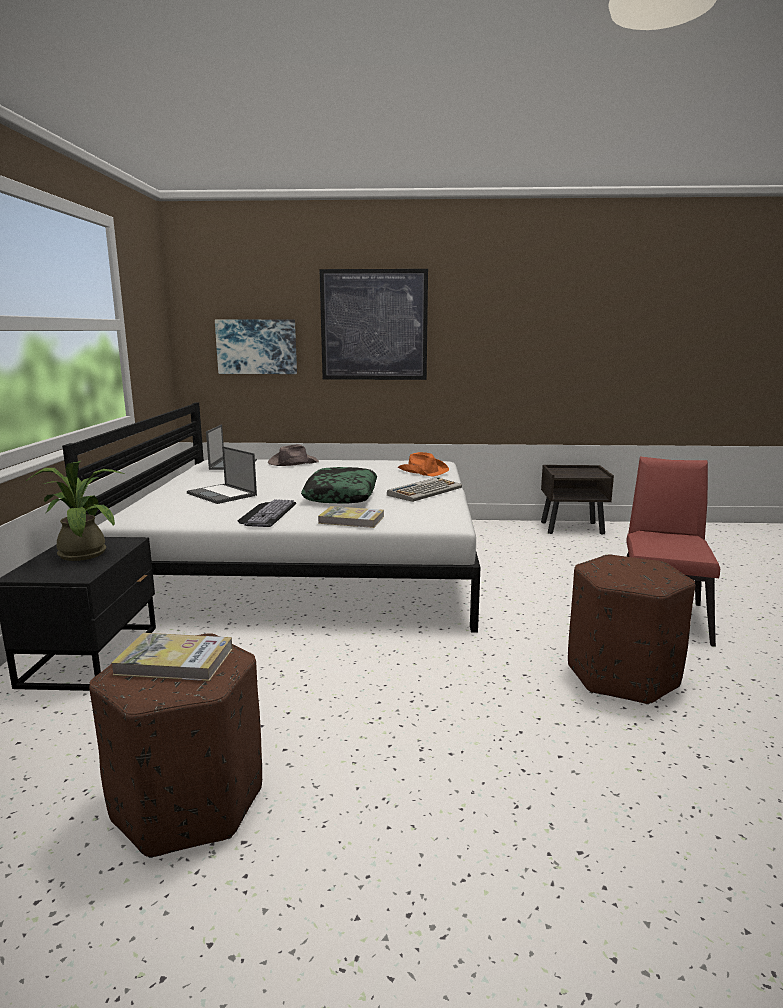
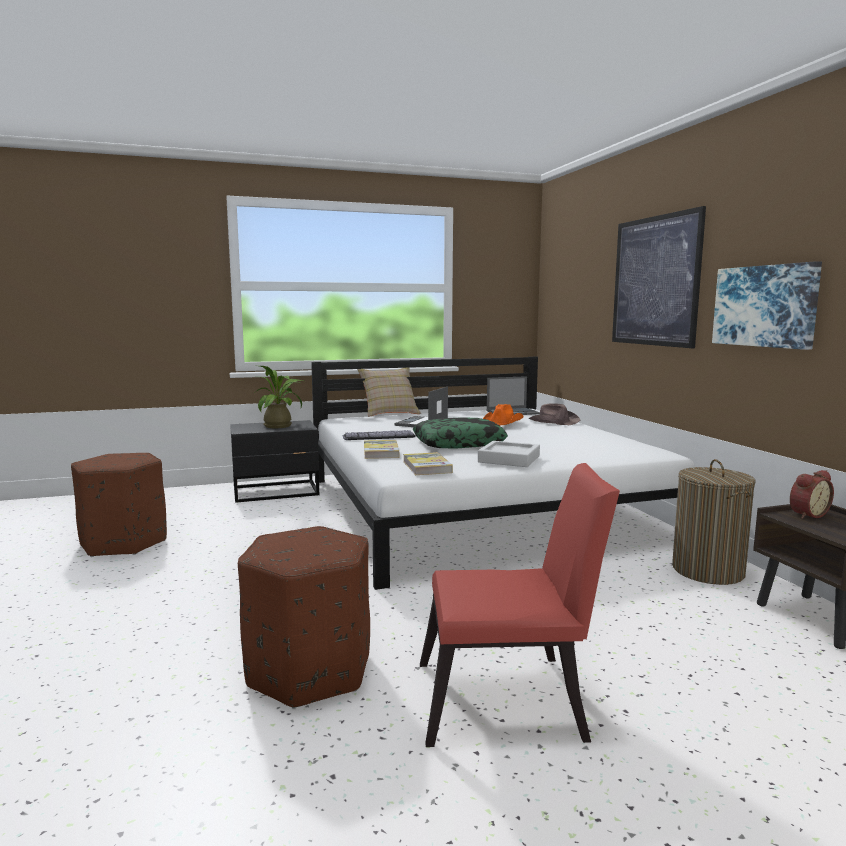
camera: 70 degrees right, 5 degrees down
(134, 498) = (389, 413): none -> beige pillow
(175, 661) = (121, 459): book -> book (427, 467)
(257, 346) = (578, 307): picture -> picture (765, 306)
(422, 471) = (600, 452): orange hat -> orange hat (502, 422)
(425, 491) = (509, 459): keyboard -> grey tray
(497, 531) = (708, 571): none -> laundry basket
(560, 472) = (806, 514): none -> alarm clock

